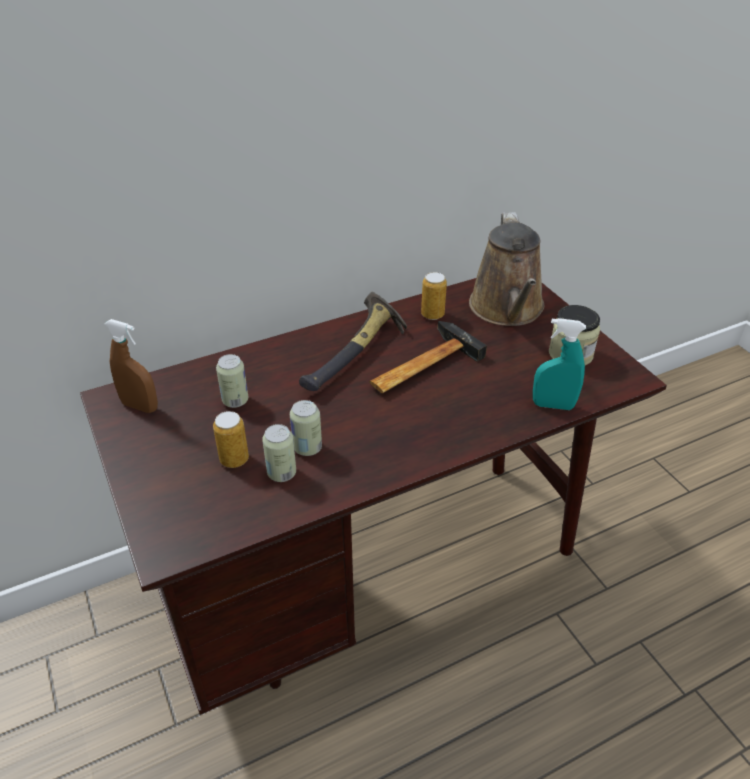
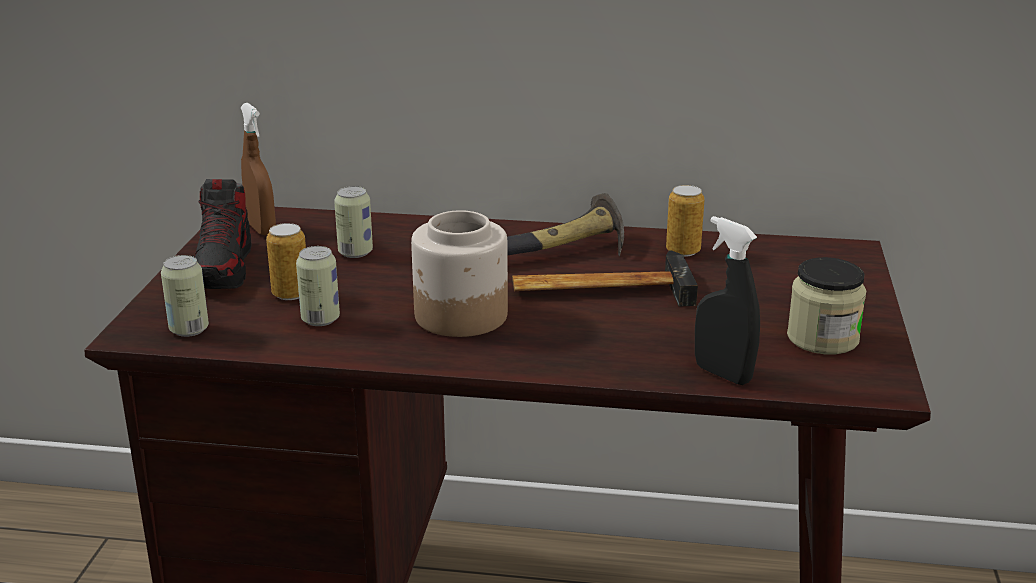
camera: 35 degrees right, 15 degrees down
(157, 457) = (224, 268): none -> shoe
(307, 448) = (374, 310): can -> can (189, 329)
(366, 427) = (460, 316): none -> jar
(507, 309) = (794, 274): brown watering can -> none
(553, 405) = (722, 374): turquoise spray bottle -> black spray bottle

